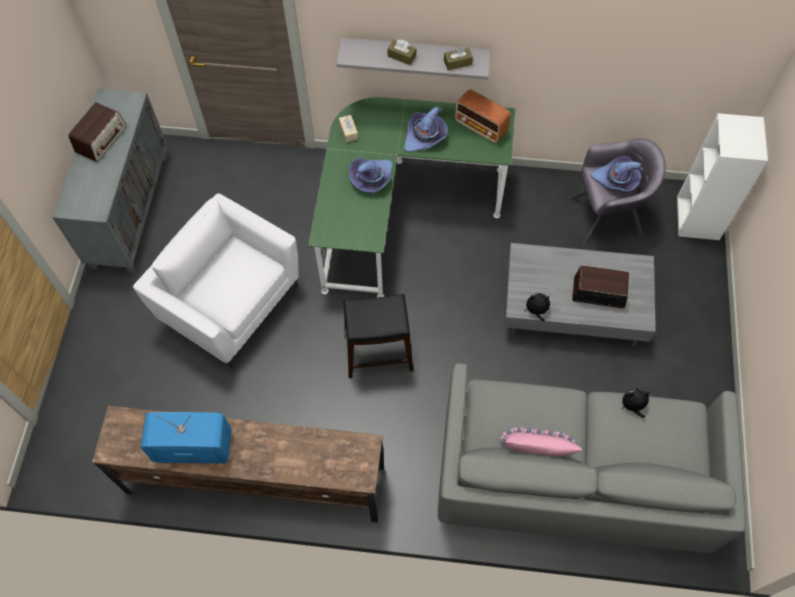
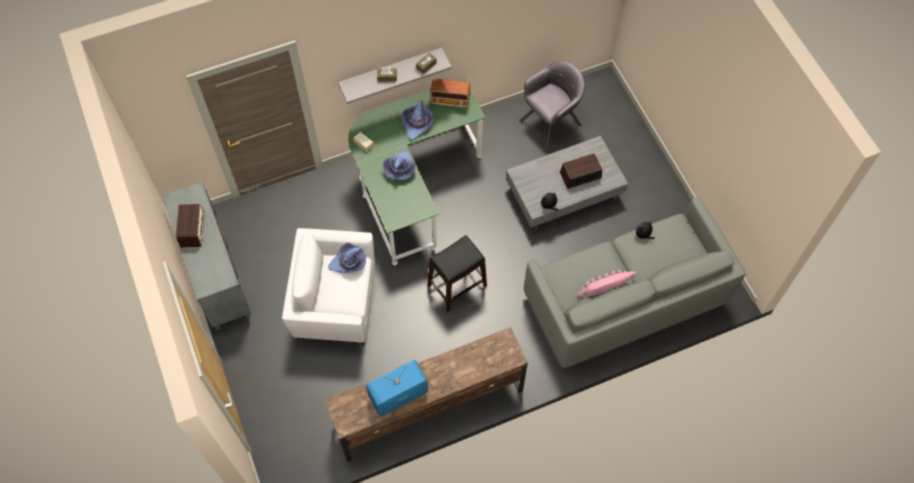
camera: 30 degrees left, 0 degrees up
(616, 180) = (552, 96): purple hat -> purple hat (349, 262)
(698, 218) = (609, 97): white bookcase -> none

